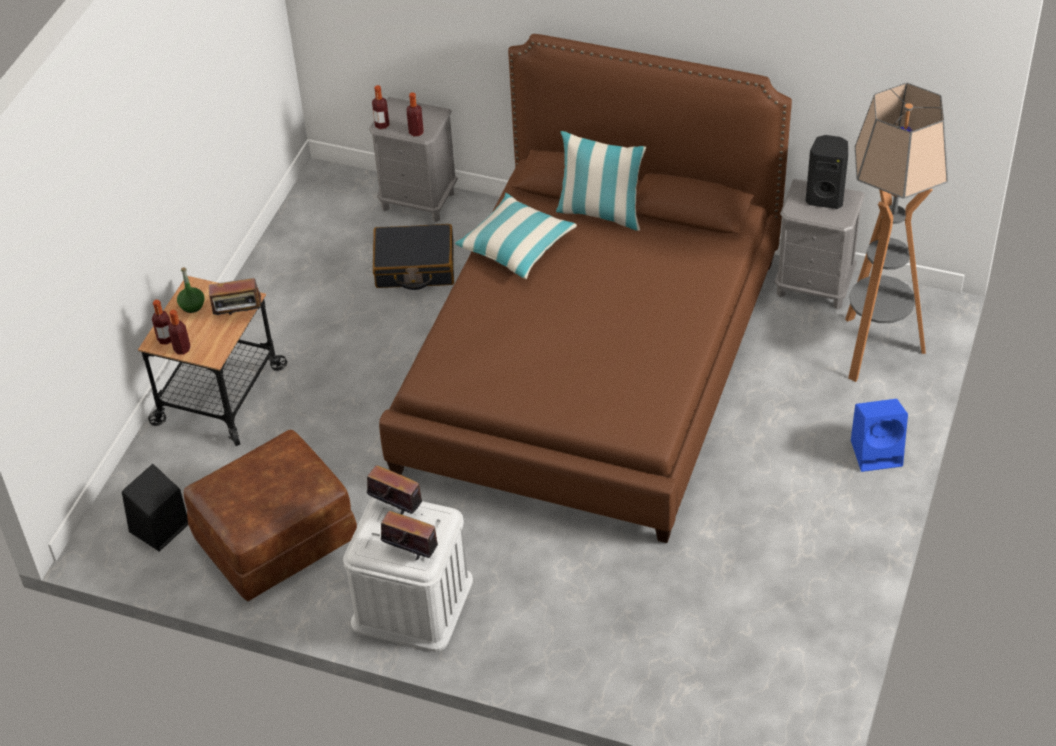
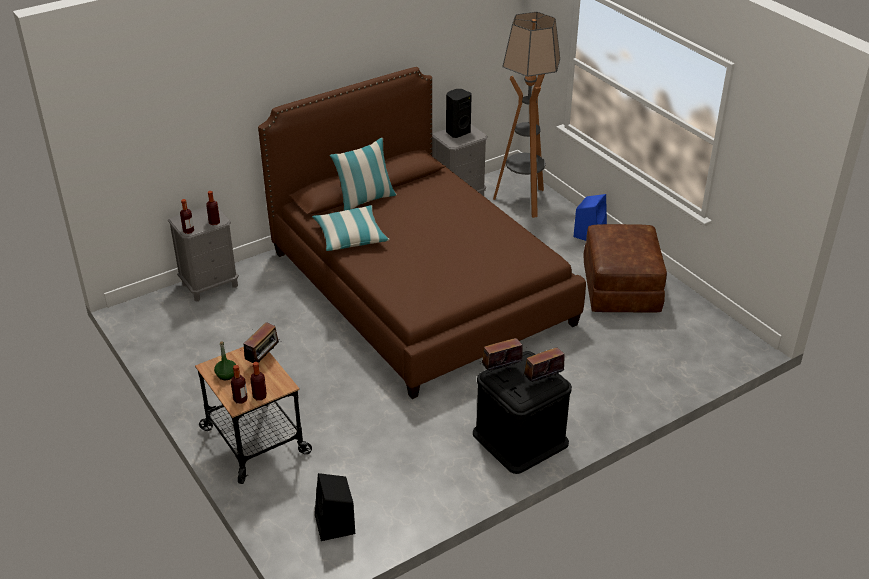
camera: 55 degrees left, 10 degrees down
(275, 540) = (407, 474): brown ottoman -> brown ottoman (621, 289)
(412, 602) = (520, 438): white storage box -> black storage box
(414, 267) = (260, 312): black suitcase -> none

